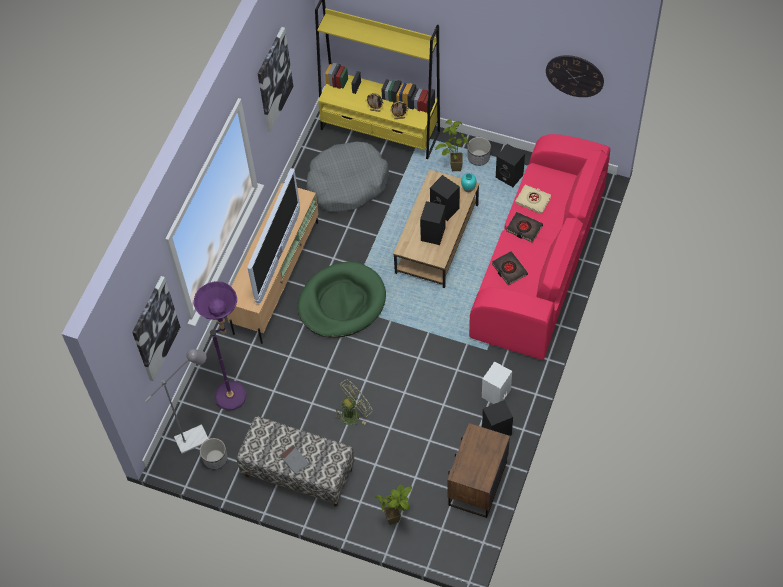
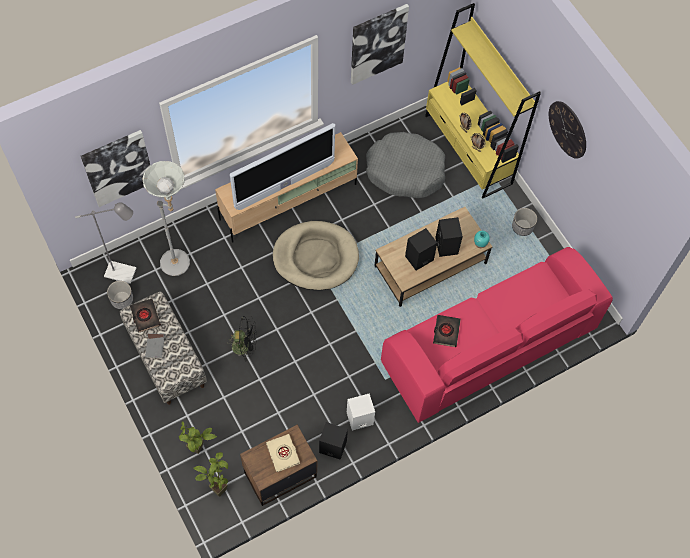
camera: 35 degrees right, 5 degrees up
(237, 392) = (181, 264): purple floor lamp -> grey floor lamp
(342, 302) = (315, 257): green dog bed -> beige dog bed
(353, 413) = (245, 346): green fan -> black fan
(451, 166) = (495, 218): potted plant -> potted plant (217, 485)
(510, 176) = (532, 260): black speaker -> none
(524, 228) = (488, 309): black book -> black book (145, 316)
(533, 200) = (517, 292): beige book -> beige book (283, 453)
(574, 75) = (620, 216): wall clock -> wall clock (567, 129)

